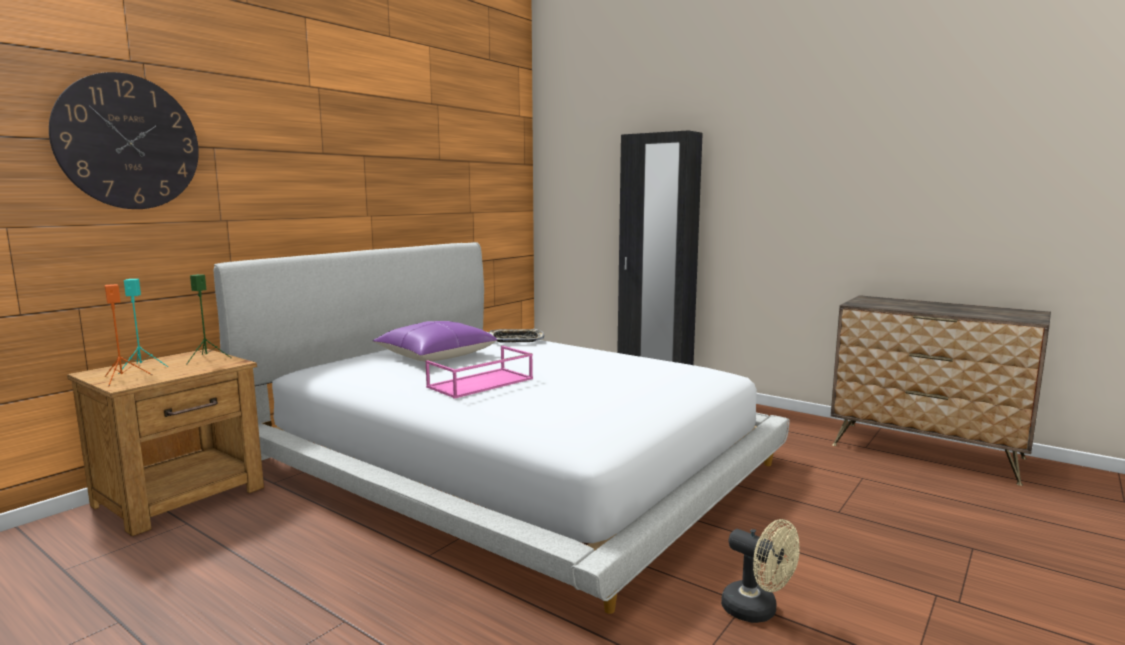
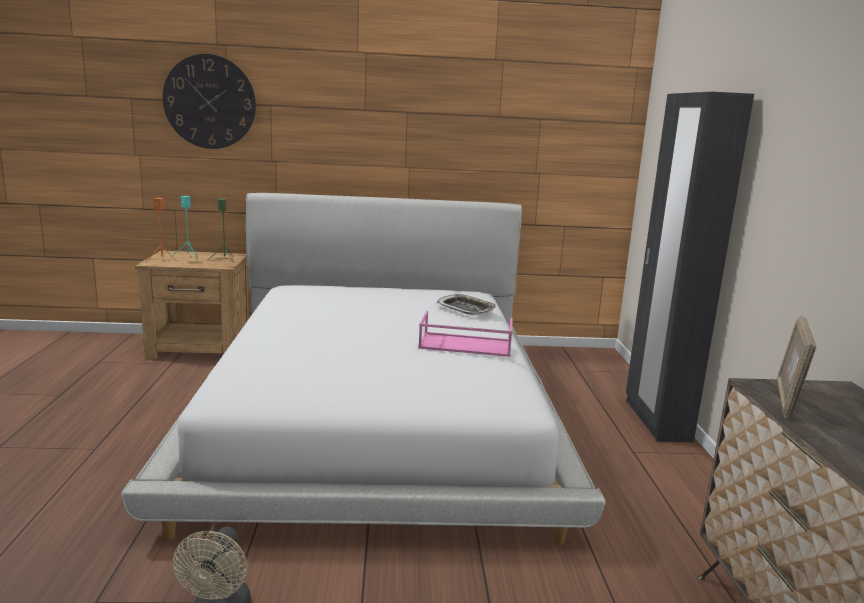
camera: 50 degrees right, 5 degrees up
(435, 355) = (370, 301): purple pillow -> none
(480, 383) = (316, 330): pink tray -> pink tray (464, 345)
(881, 305) = (787, 401): none -> picture frame

